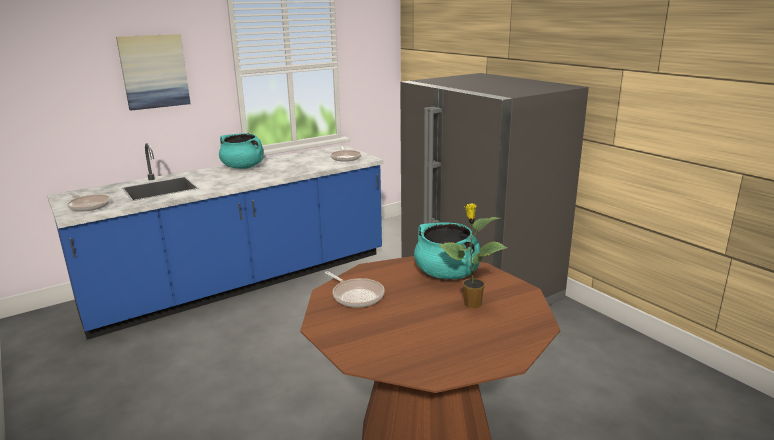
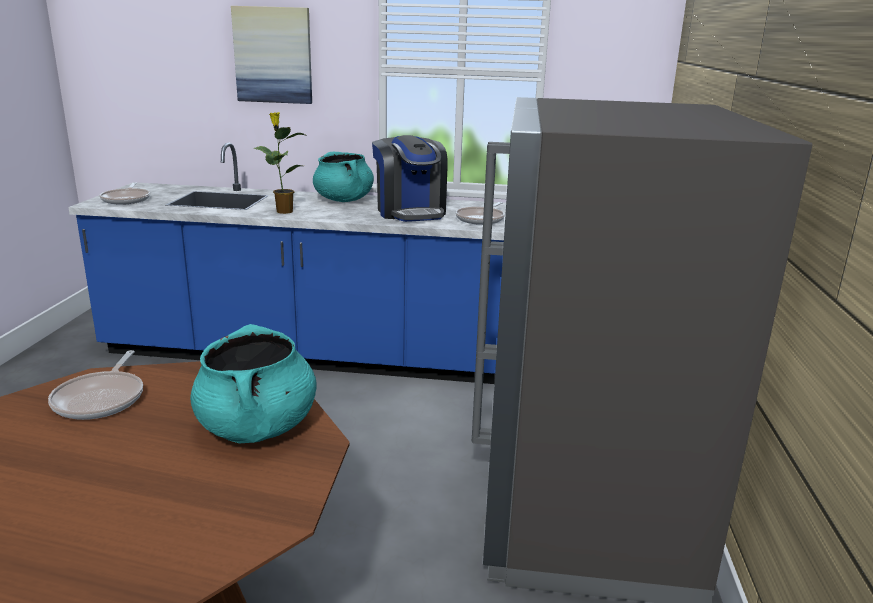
camera: 40 degrees right, 0 degrees up
(300, 164) = (410, 212): none -> coffee machine
(471, 304) = (168, 491): potted plant -> potted plant (283, 211)

